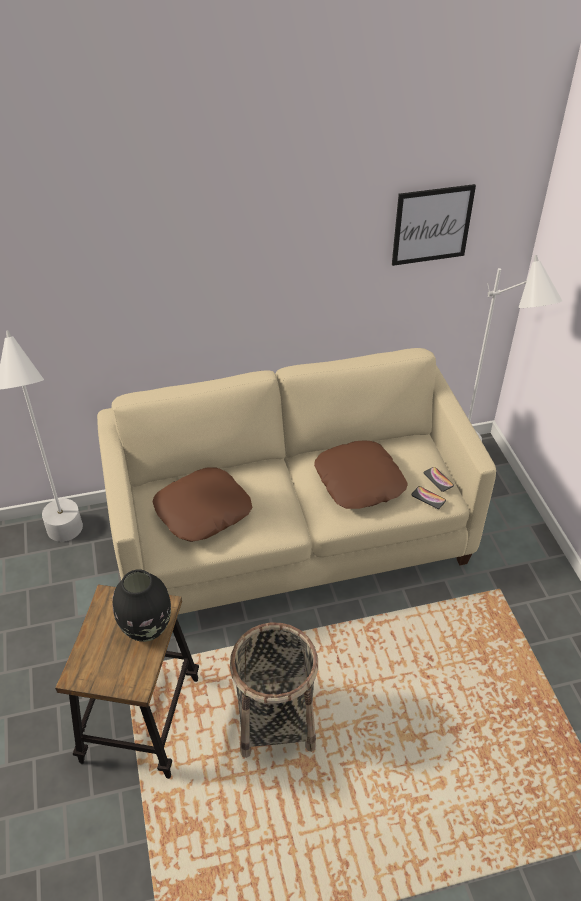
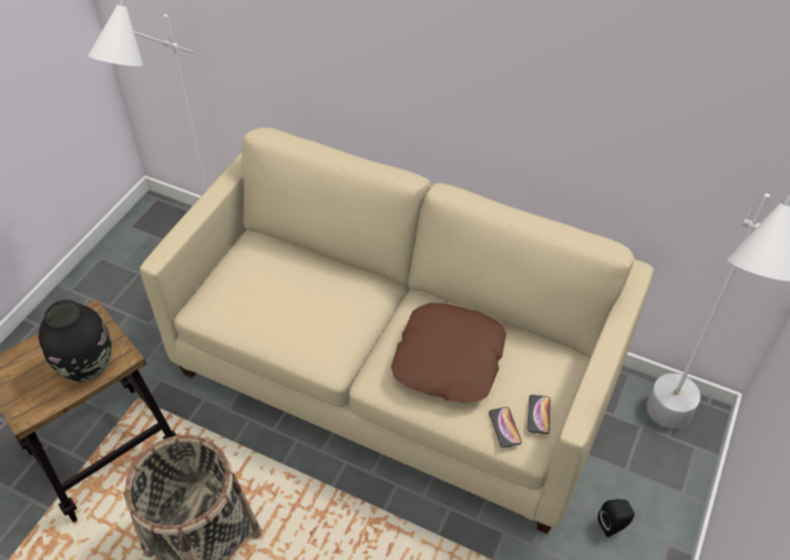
camera: 40 degrees right, 5 degrees up
(202, 510) = (271, 289): brown pillow -> none
(432, 225) = (692, 90): picture -> none
(495, 534) = (614, 525): none -> black speaker

